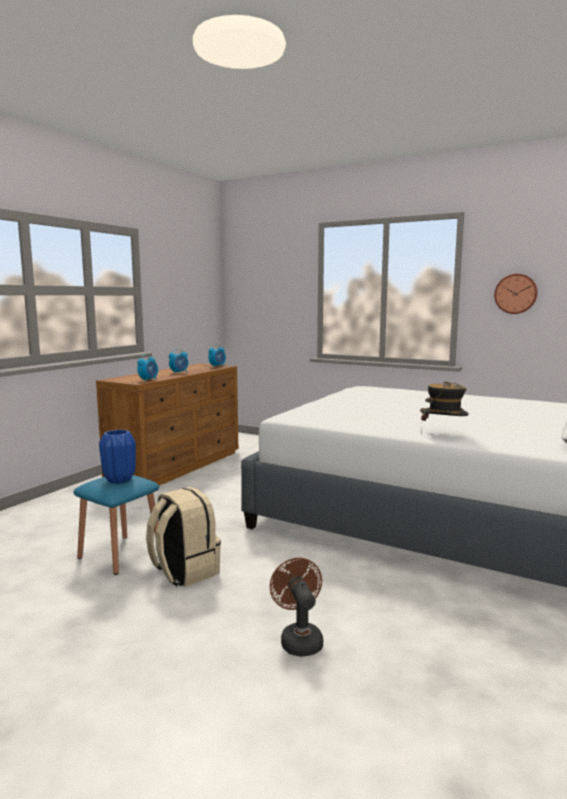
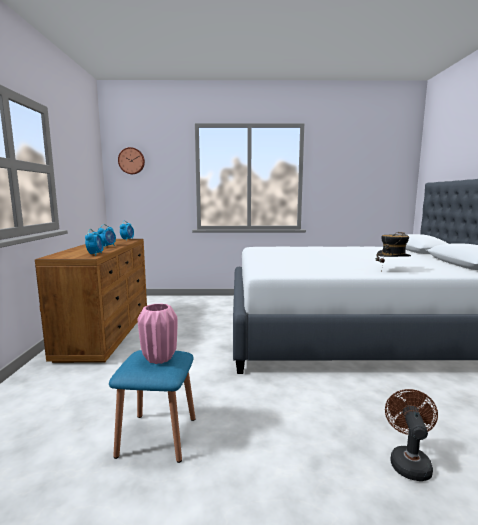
camera: 30 degrees left, 0 degrees up
(119, 480) = (159, 358): blue vase -> pink vase
(184, 571) = (240, 433): beige backpack -> none
(299, 639) = (408, 461): brown fan -> brown fan turned 60 degrees clockwise
(515, 294) = (338, 179): wall clock -> wall clock (131, 161)

